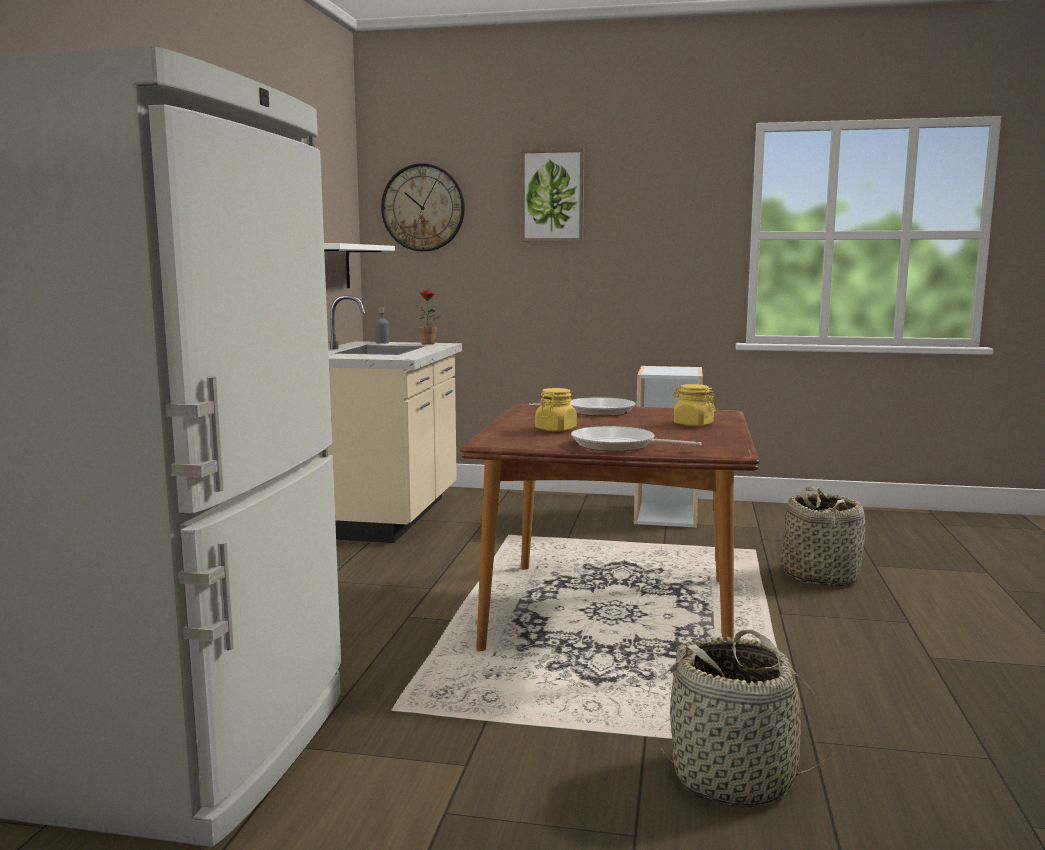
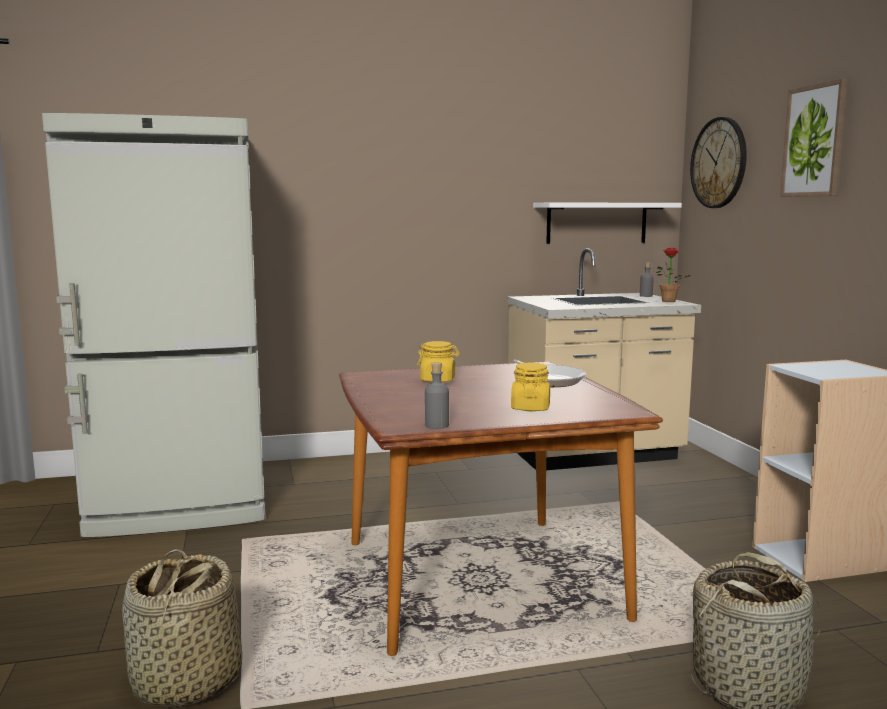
camera: 65 degrees right, 0 degrees up
(618, 445) = (388, 399): frying pan -> none
(731, 444) = (437, 425): none -> grey bottle

